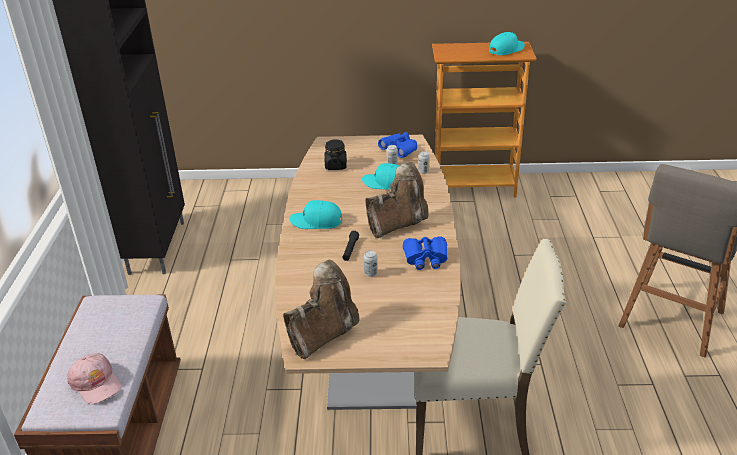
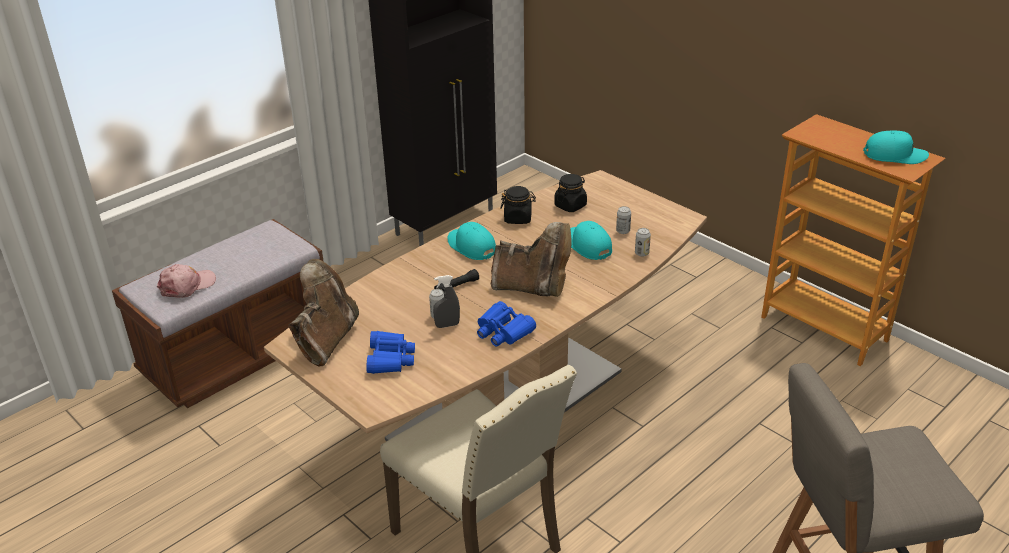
camera: 45 degrees right, 0 degrees up
(96, 383) = (187, 285): pink cap -> pink cap turned 135 degrees counterclockwise
(316, 189) = (518, 218): none -> black jar
(324, 334) = (326, 340): brown boot -> brown boot turned 75 degrees counterclockwise
(386, 275) = (447, 325): none -> grey spray bottle
(399, 149) = (656, 220): blue binoculars -> blue binoculars (390, 359)

